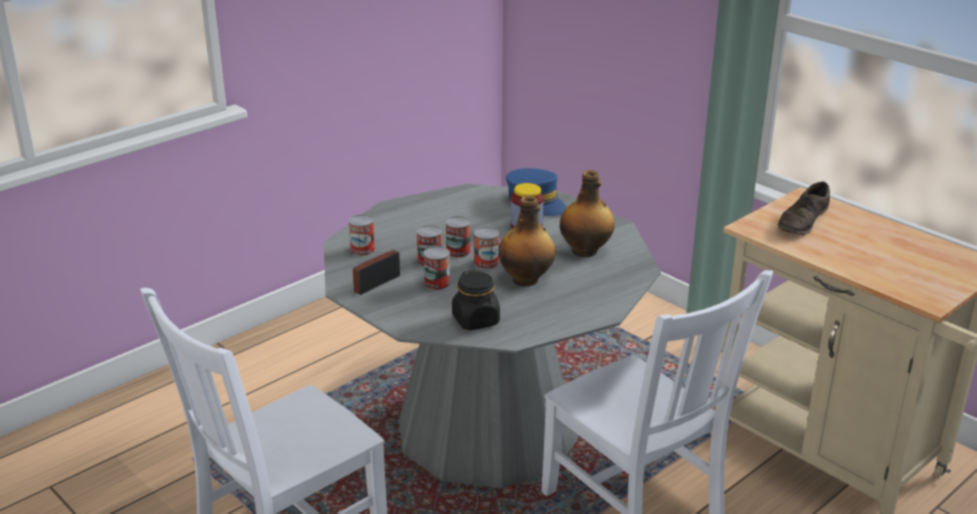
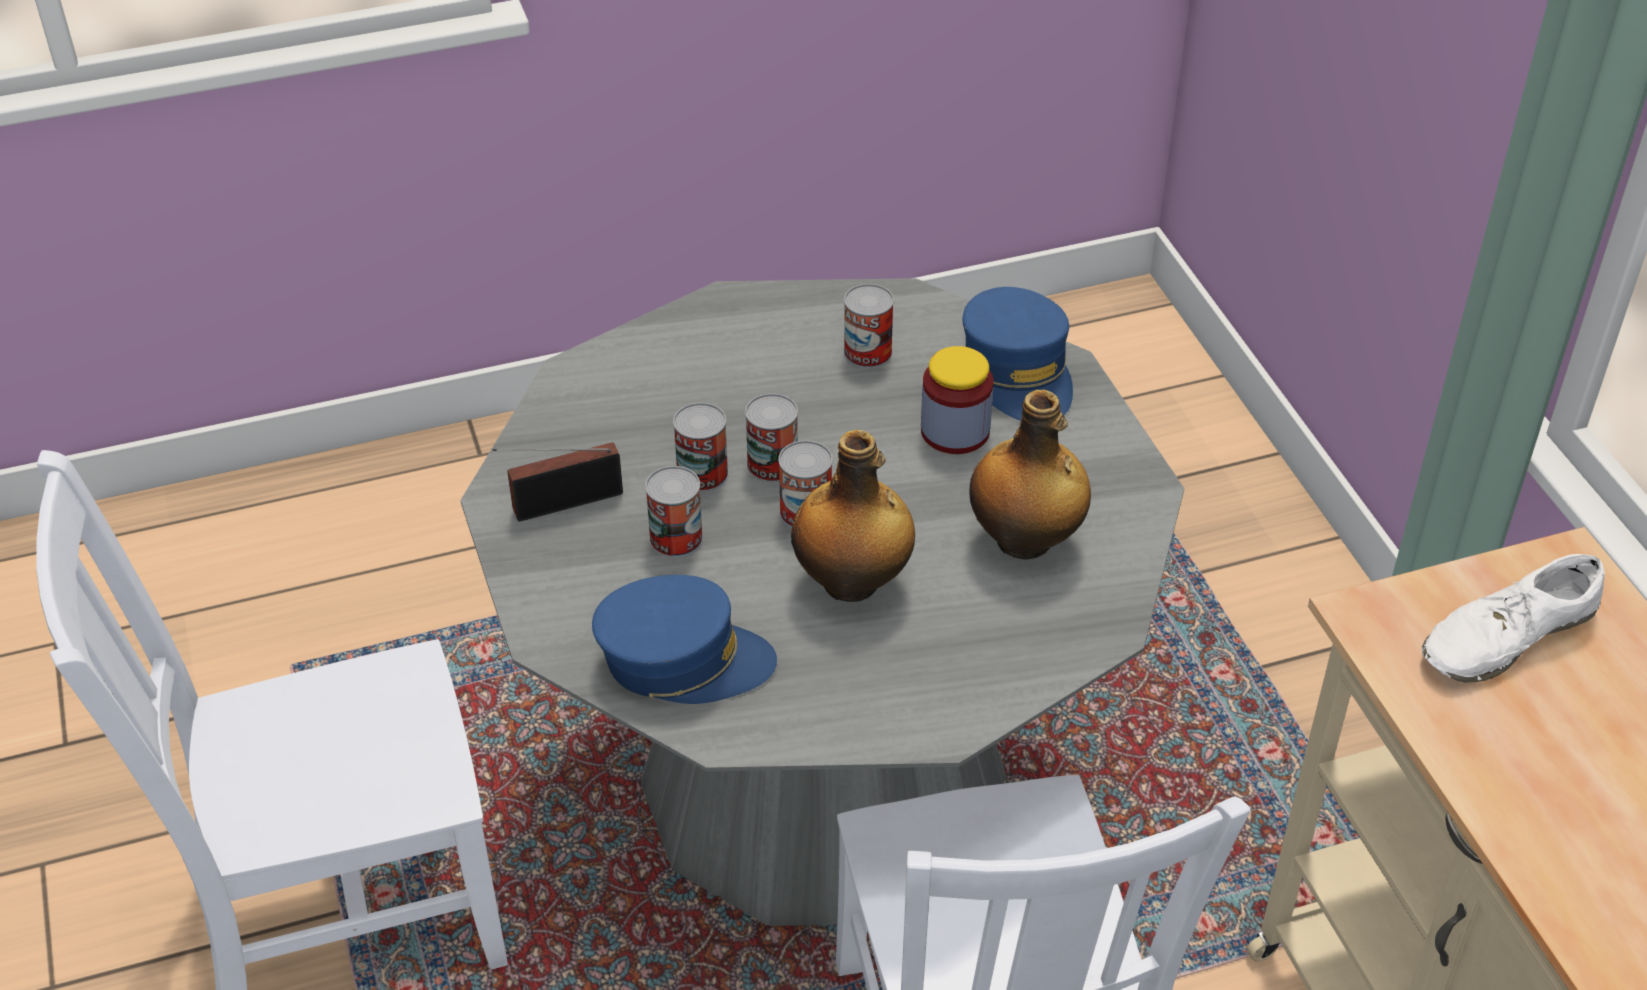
camera: 25 degrees right, 15 degrees up
(362, 250) = (599, 404): can -> can (867, 352)
(476, 320) = (683, 660): black jar -> blue cap
(803, 221) = (1506, 636): brown shoe -> white shoe

